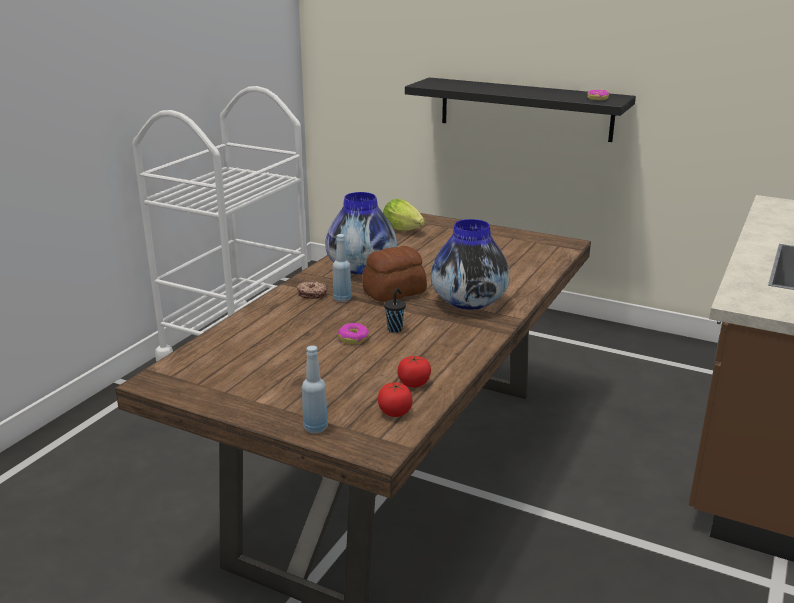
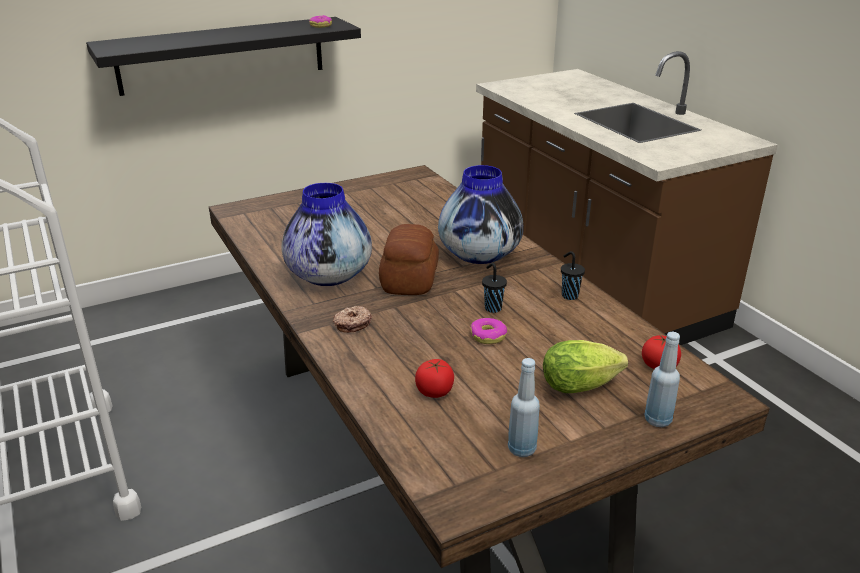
camera: 55 degrees left, 5 degrees up
(342, 299) = (388, 311): blue bottle -> blue bottle (521, 449)
(405, 230) = (269, 223): lettuce -> lettuce (583, 385)
(414, 383) = (612, 338): tomato -> tomato (435, 391)
(457, 351) = (569, 295): none -> black cup

